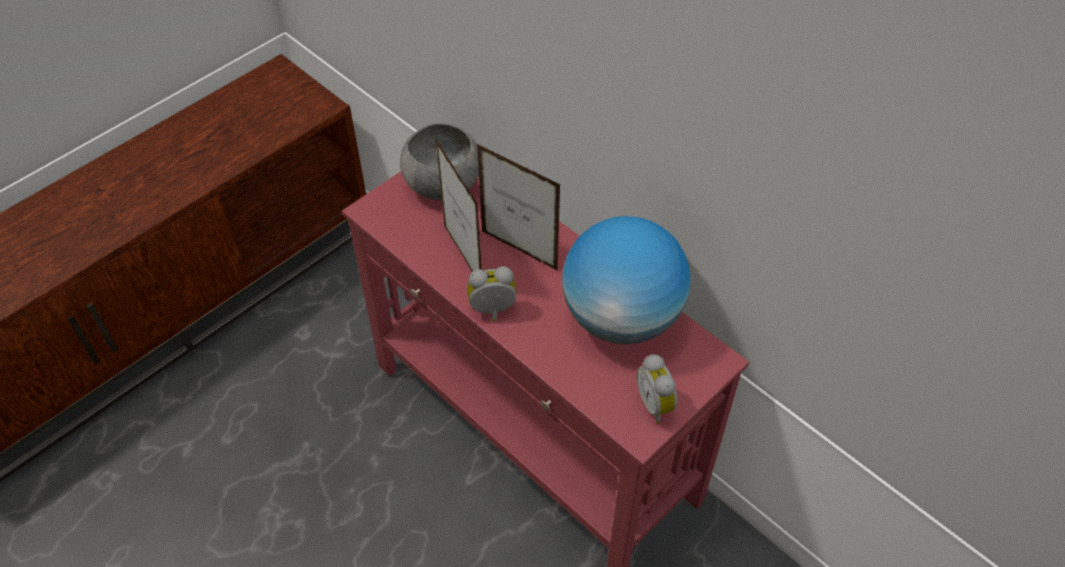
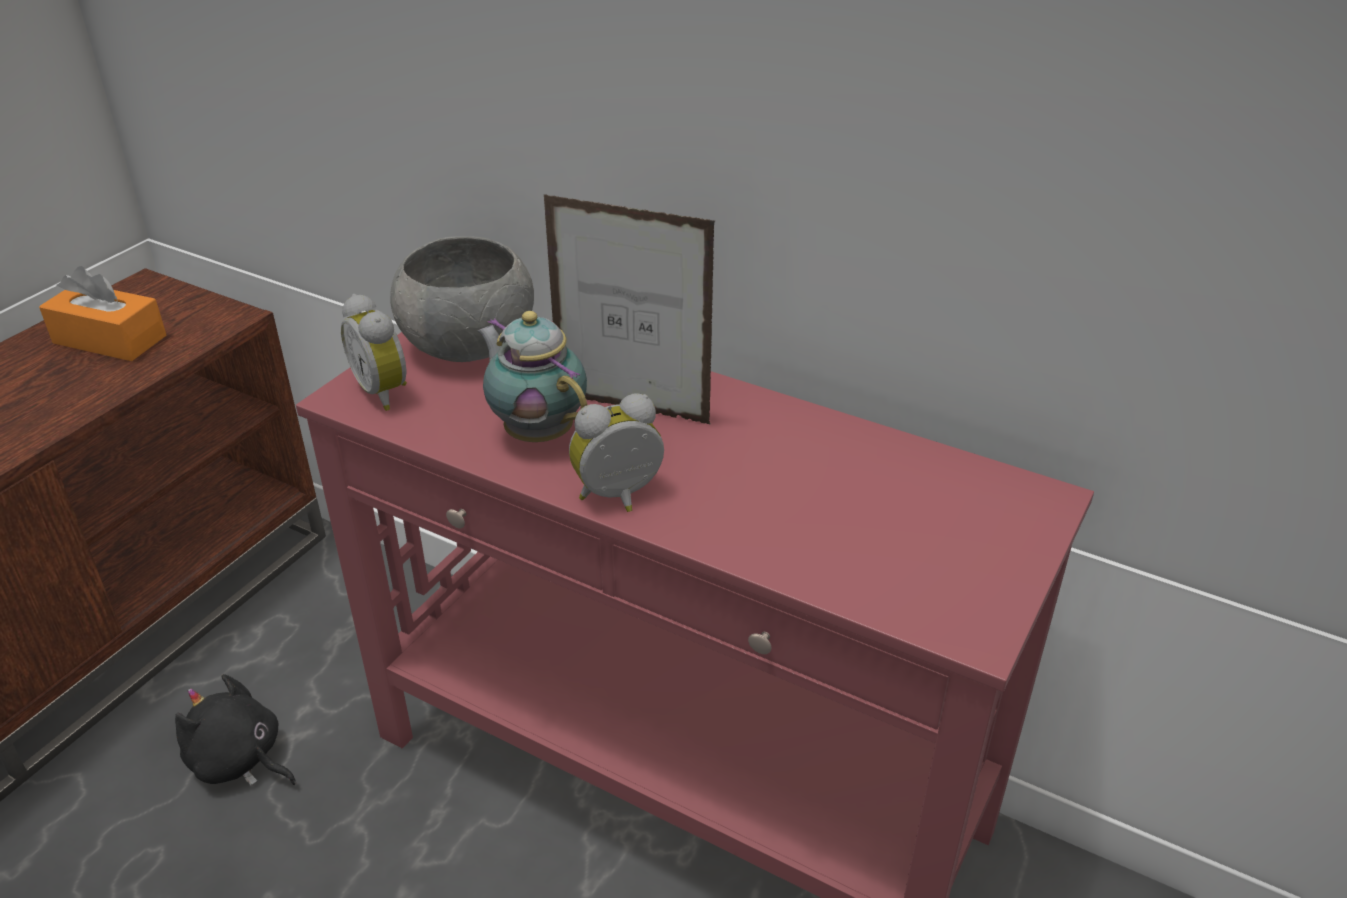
camera: 15 degrees left, 15 degrees down
(255, 111) = (110, 339): none -> orange tissue box
(302, 363) = (240, 761): none -> black plush toy
(463, 257) = (537, 432): picture frame -> teapot
(622, 318) = (850, 468): globe -> none
(656, 404) = (978, 580): alarm clock -> alarm clock (385, 391)

